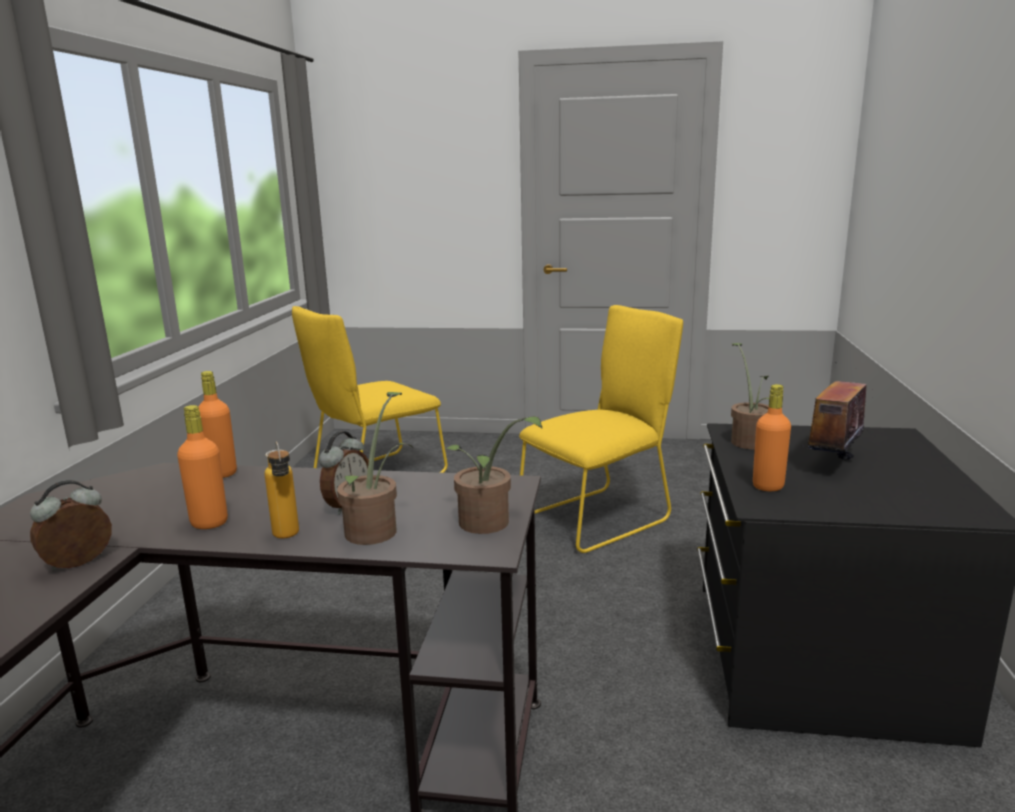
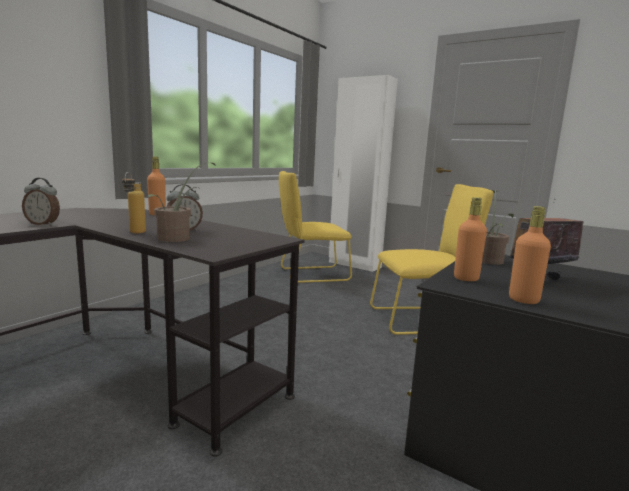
camera: 25 degrees right, 5 degrees down
(79, 564) = (43, 224): alarm clock -> alarm clock turned 150 degrees counterclockwise
(209, 523) = (116, 224): orange bottle -> orange bottle (523, 300)
(427, 440) = (354, 265): none -> white wardrobe
(488, 525) = (234, 247): potted plant -> none

